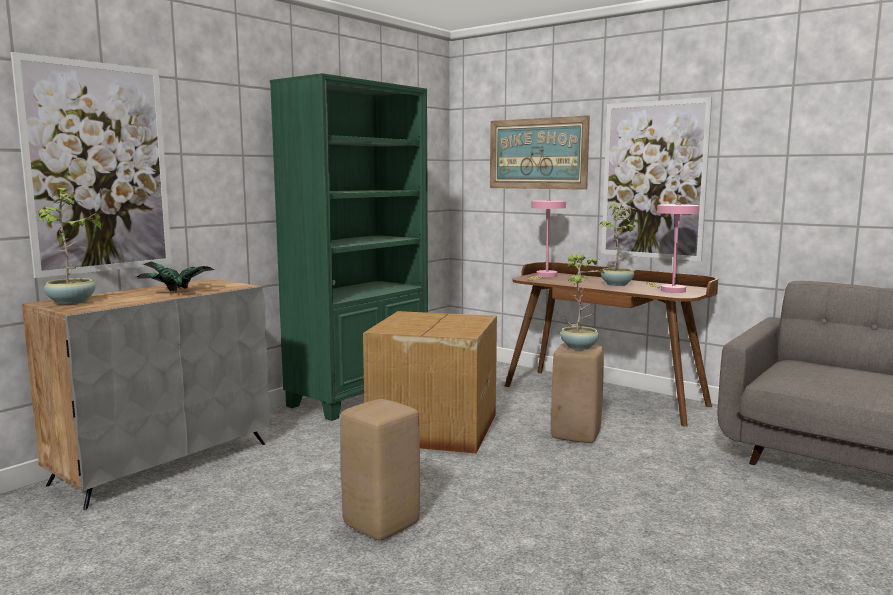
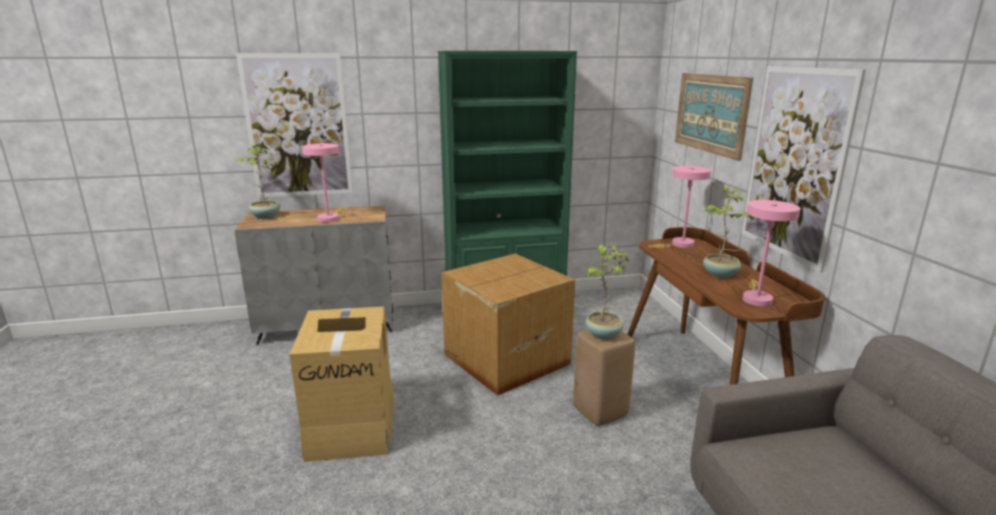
camera: 40 degrees right, 10 degrees up
(179, 292) = (330, 218): potted plant -> pink table lamp
(381, 524) = (352, 426): beige stool -> cardboard box

